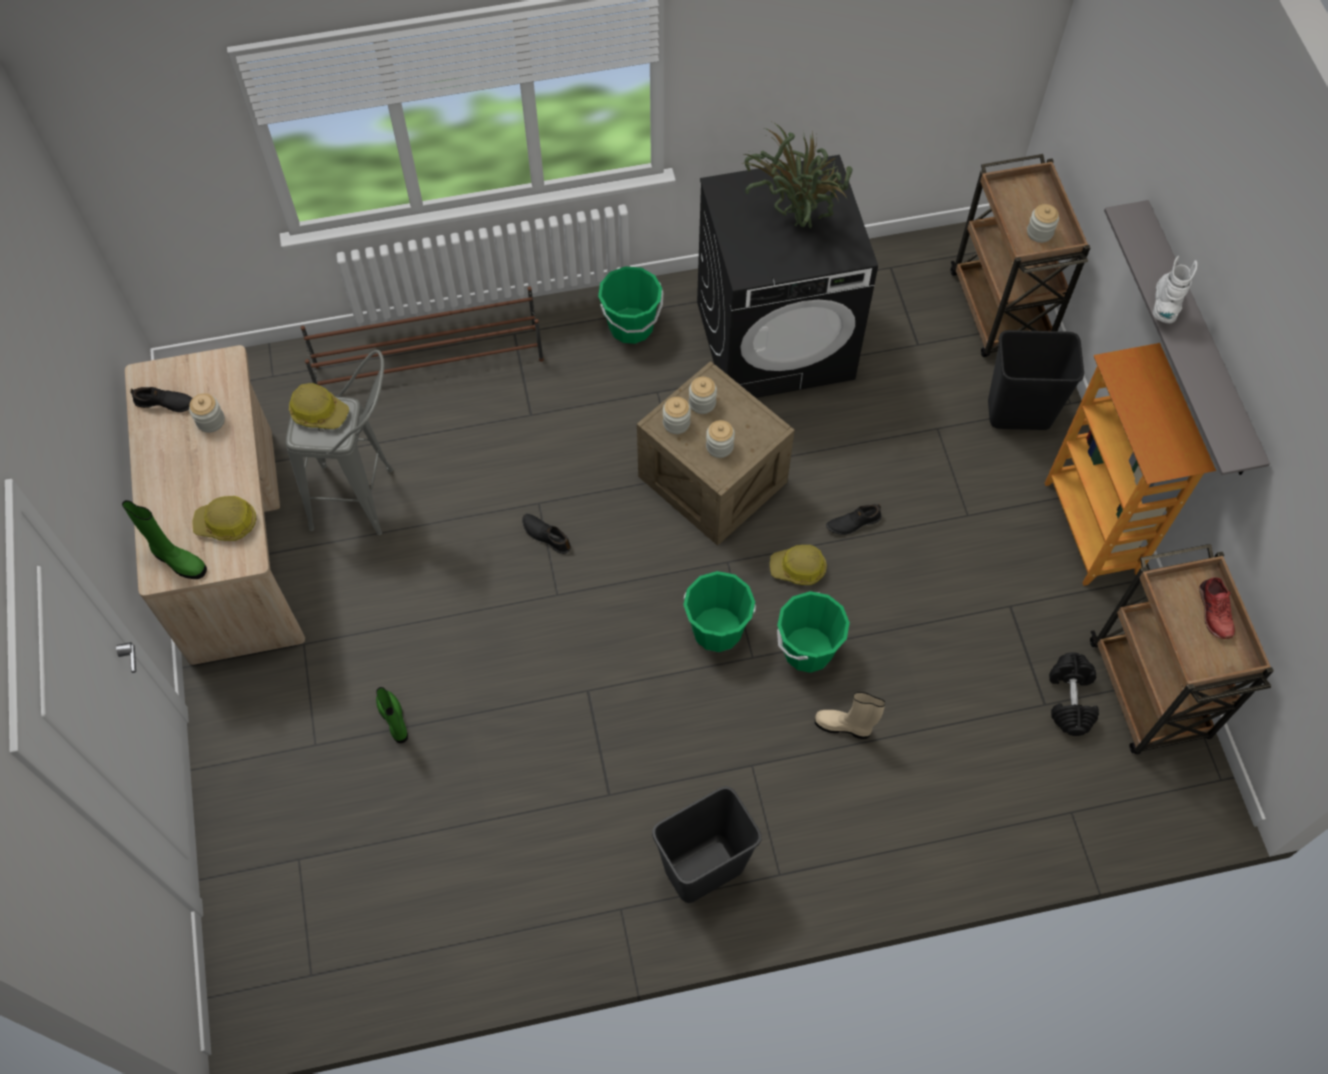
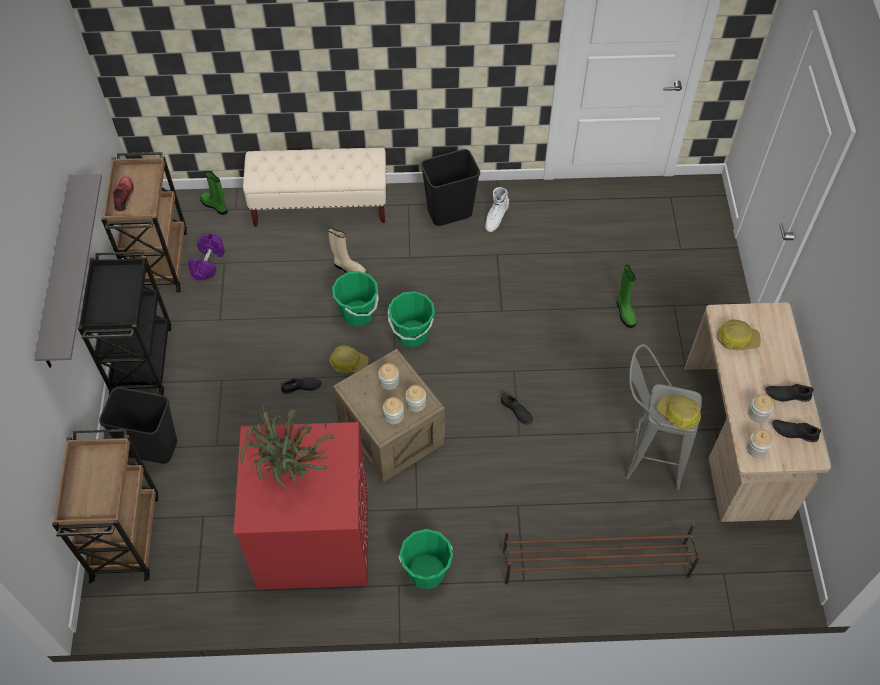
camera: 170 degrees left, 5 degrees down
(166, 452) = (787, 395): none -> black shoe
(177, 561) = (767, 320): green boot -> green boot (215, 206)
(776, 340) = (313, 539): black washing machine -> red washing machine
(929, 843) = (320, 206): none -> beige bench
(1039, 232) = (96, 465): jar -> jar (756, 448)
(1069, 699) = (208, 263): black dumbbell -> purple dumbbell
(1093, 528) = (142, 359): bookcase -> black cart
(1165, 304) = (71, 279): white boot -> white boot (495, 218)

